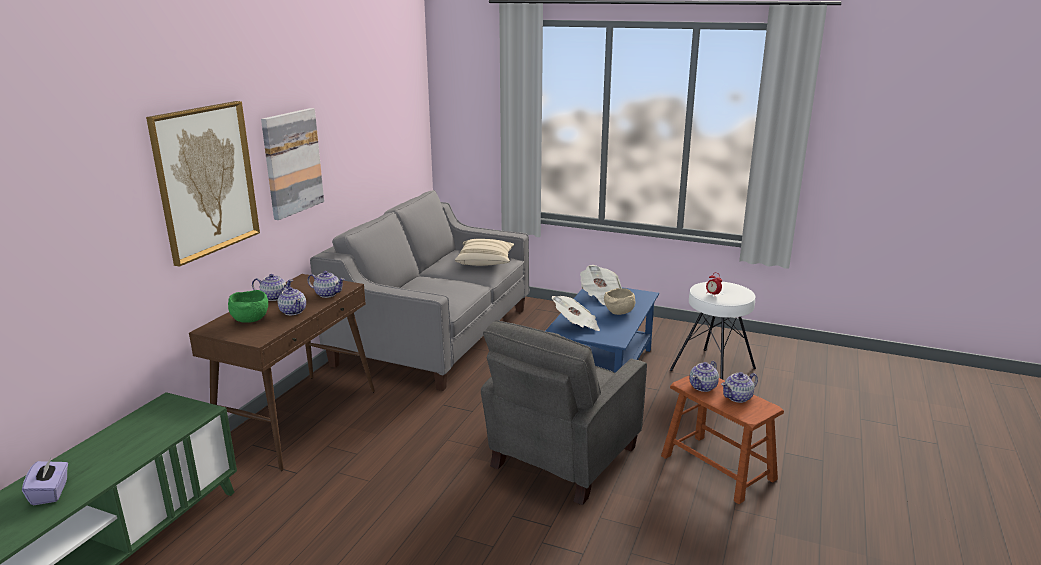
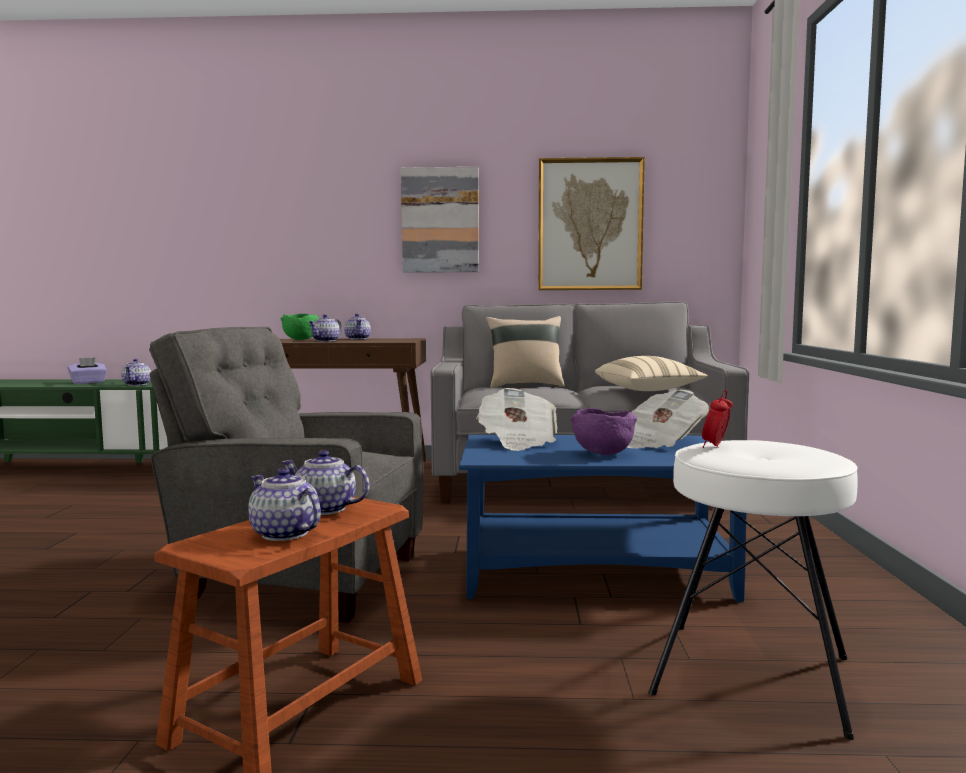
camera: 70 degrees right, 15 degrees down
(206, 180) = (322, 213): picture -> picture (590, 225)
(327, 294) = (376, 341): teapot -> teapot (137, 384)
(407, 285) = (525, 385): none -> beige pillow
(618, 313) = (602, 453): beige bowl -> purple bowl

